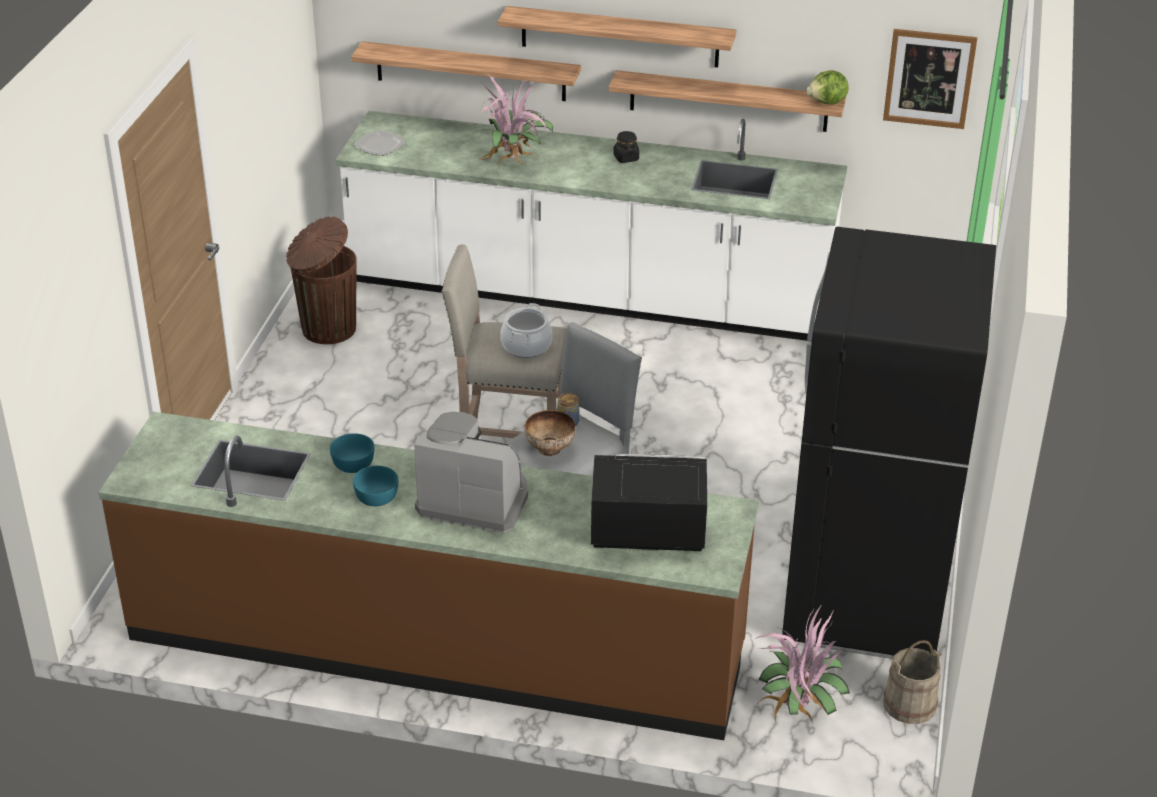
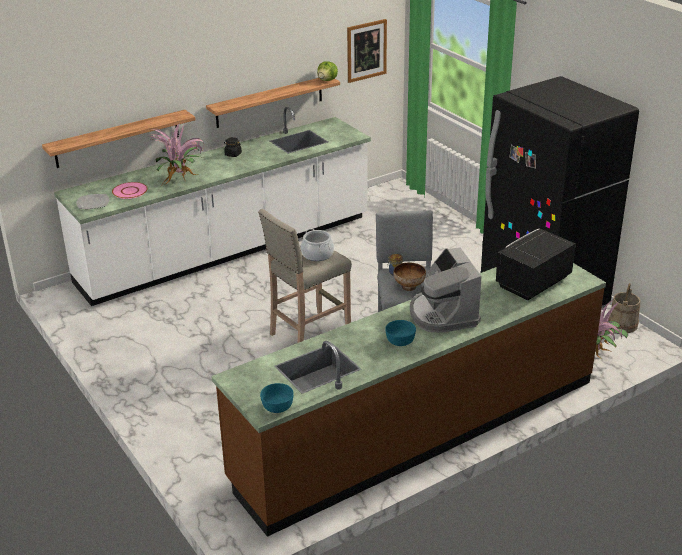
camera: 45 degrees left, 5 degrees down
(327, 329) = (115, 334): brown trash can -> none
(352, 464) = (361, 335): turquoise bowl -> turquoise bowl (277, 406)
(438, 149) = (130, 191): none -> pink plate
(474, 499) = (443, 314): coffee machine -> coffee machine turned 75 degrees counterclockwise
(619, 36) = (205, 82): shelf -> none

